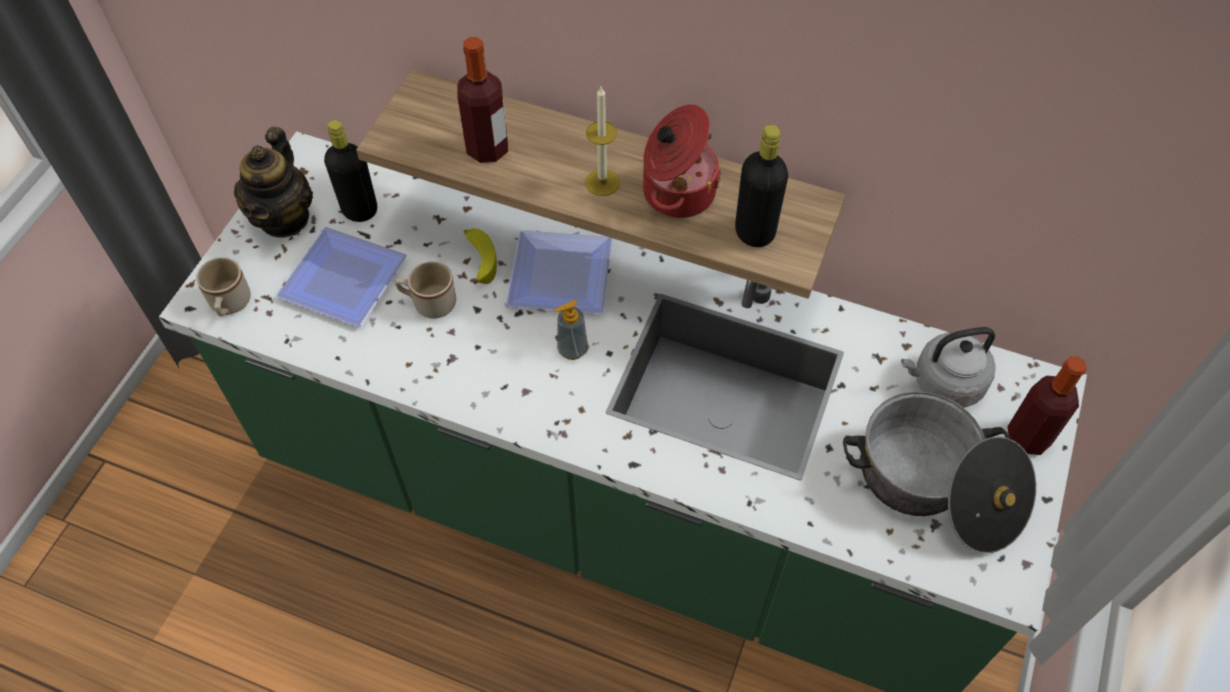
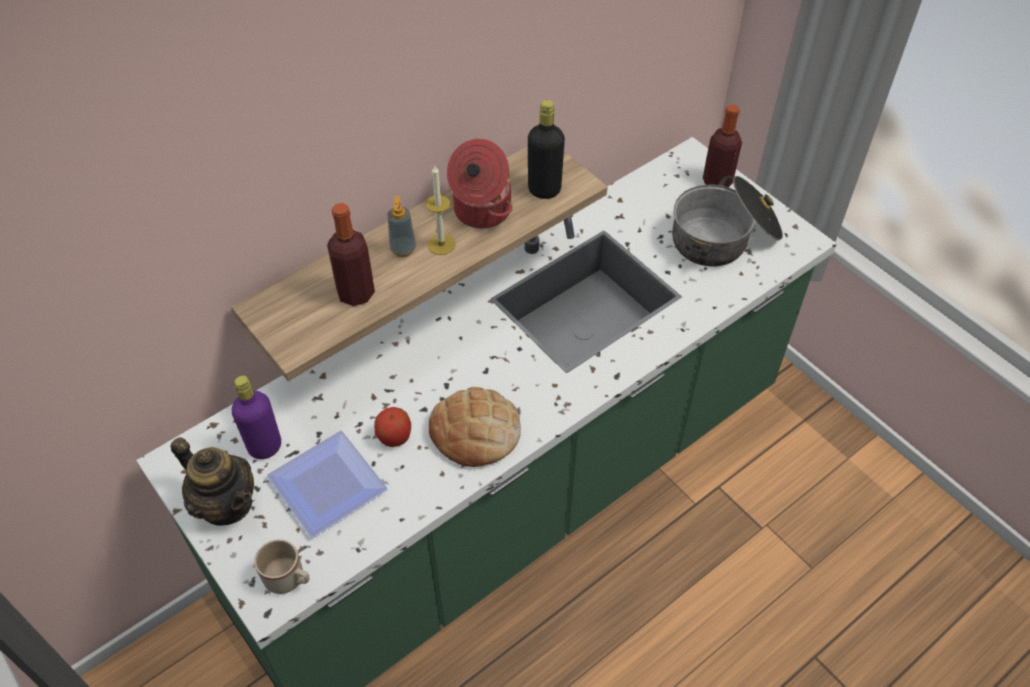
camera: 60 degrees left, 5 degrees down
(360, 210) = (265, 447): black bottle -> purple bottle
(428, 303) = (394, 437): beige mug -> apple
(476, 367) = (475, 431): none -> bread
(479, 259) = (378, 388): banana -> none
(556, 277) = (432, 349): plate -> none
(572, 349) = (501, 368): soap dispenser -> soap dispenser (403, 249)
(943, 383) = (657, 197): grey kettle -> none

